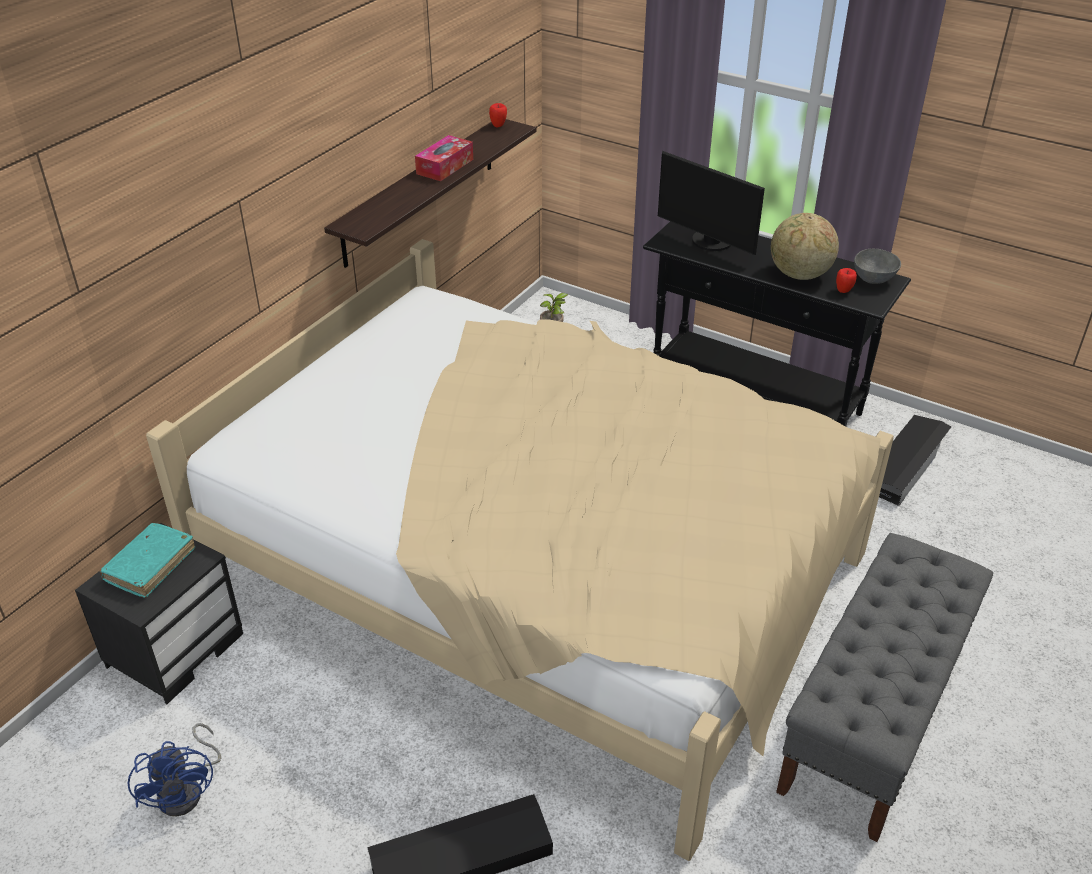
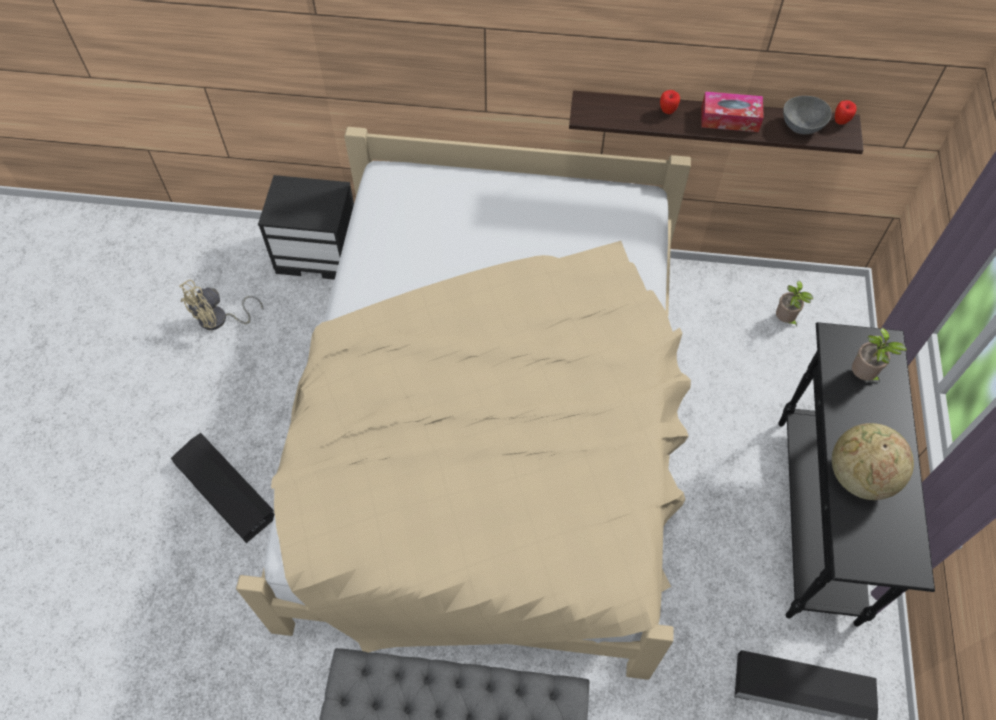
camera: 65 degrees right, 20 degrees up
(150, 565) = (309, 199): turquoise book -> none
(187, 791) = (219, 320): blue fan -> beige fan
(709, 242) = (863, 376): monitor -> potted plant
(843, 291) = (856, 527): apple -> apple (667, 111)
(874, 278) = (904, 552): grey bowl -> grey bowl (802, 127)

